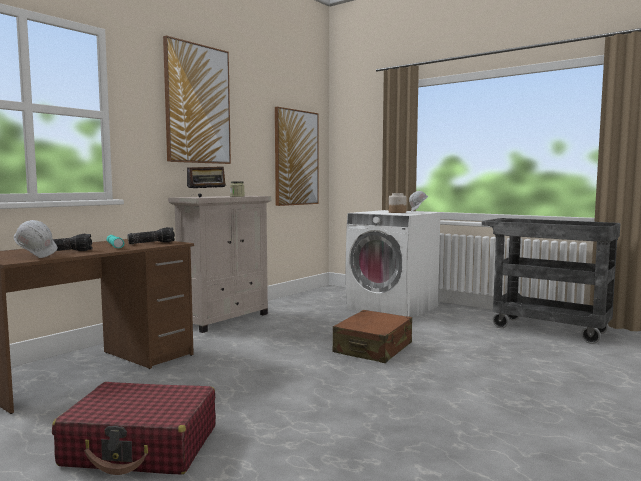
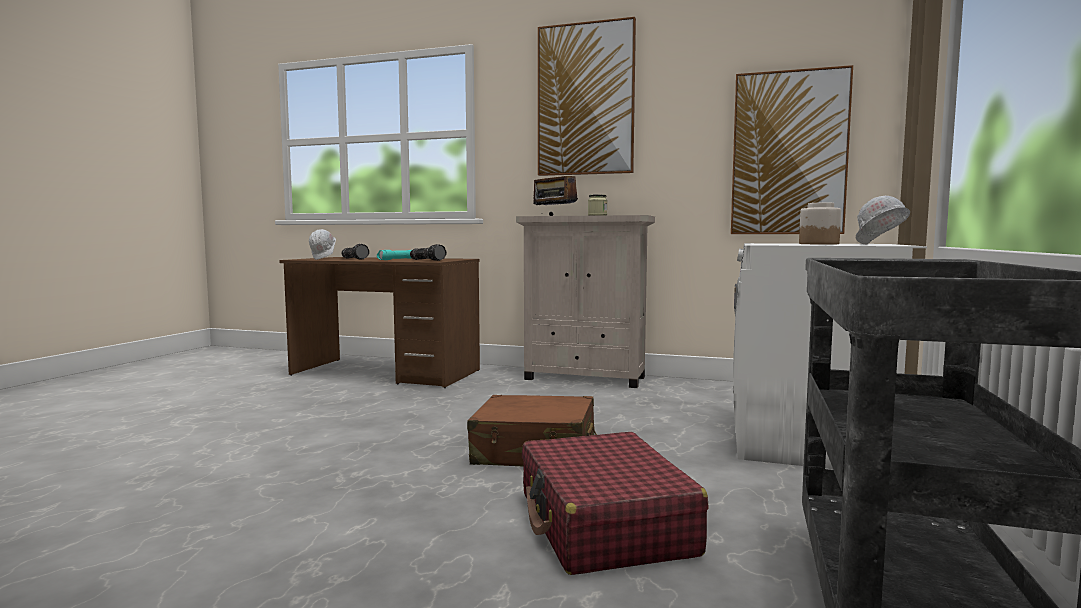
camera: 70 degrees right, 0 degrees up
(142, 446) = (219, 411): red suitcase -> red suitcase (604, 524)

